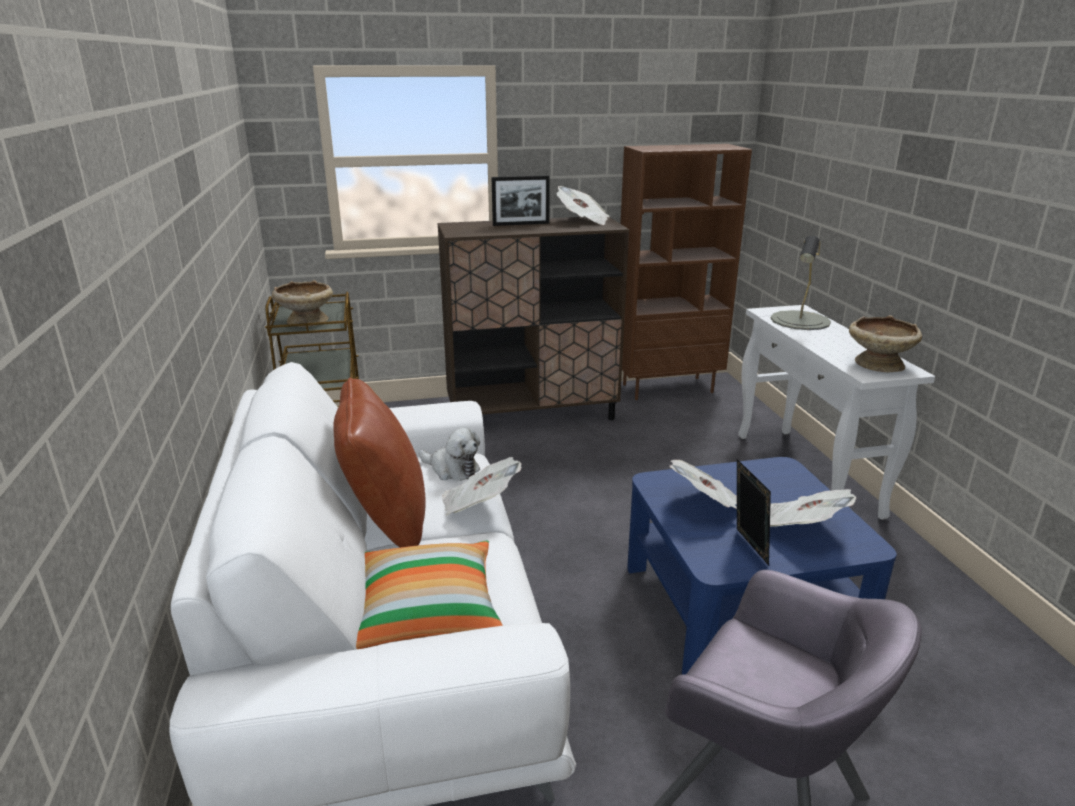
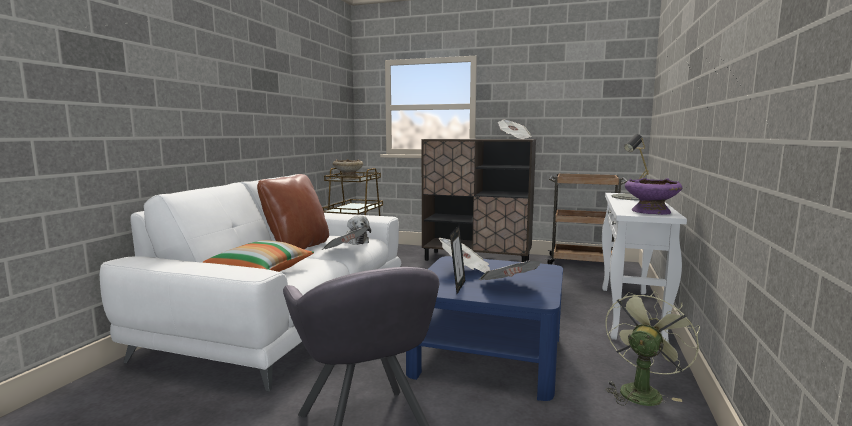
camera: 30 degrees right, 15 degrees down
(521, 224) = (475, 138): picture frame -> none
(667, 388) = (582, 262): brown bookcase -> brown cart
(878, 363) = (650, 211): beige bowl -> purple bowl
(929, 600) = (641, 391): none -> green fan

